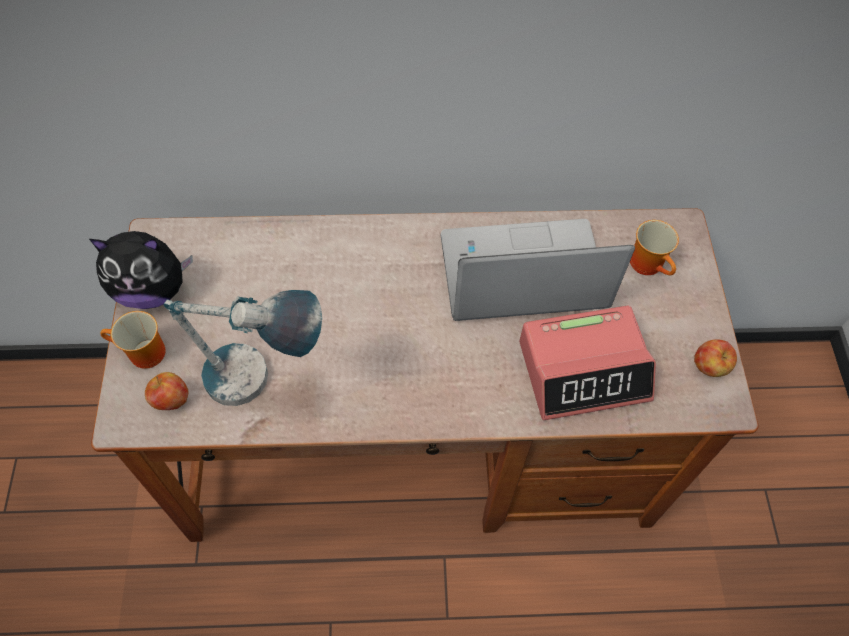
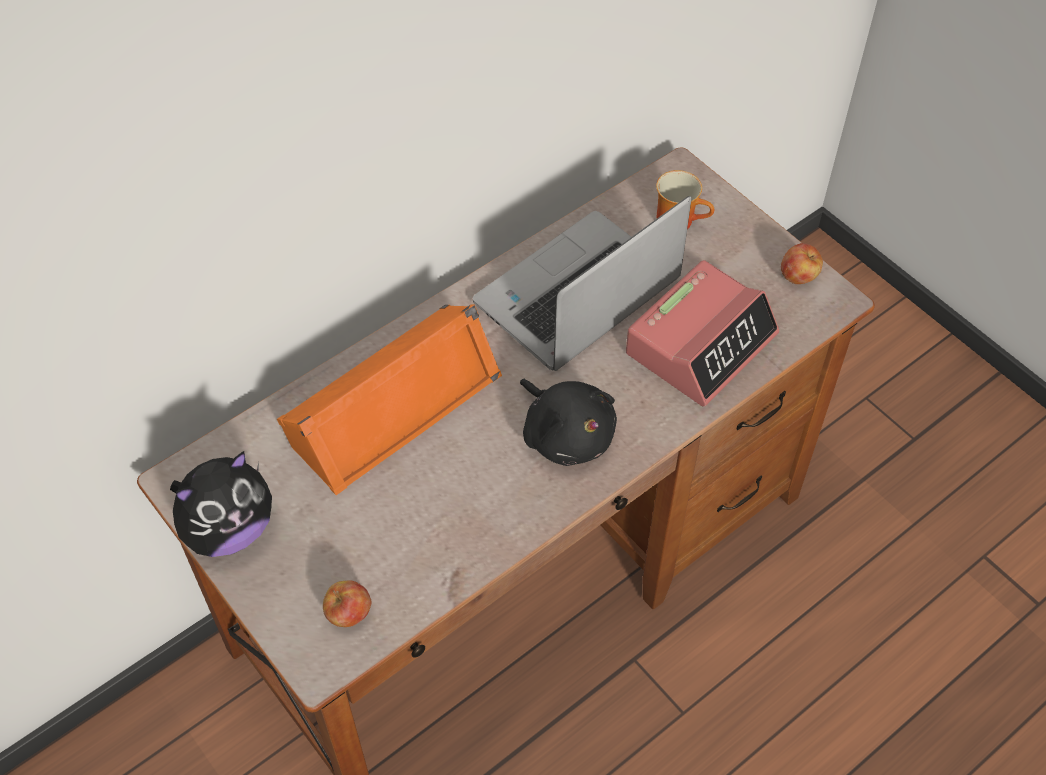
camera: 35 degrees left, 5 degrees down
(142, 355) = (278, 594): mug -> none
(263, 384) = (426, 541): table lamp -> none
(325, 271) = (391, 404): none -> orange speaker
(423, 372) = (566, 434): none -> black plush toy

